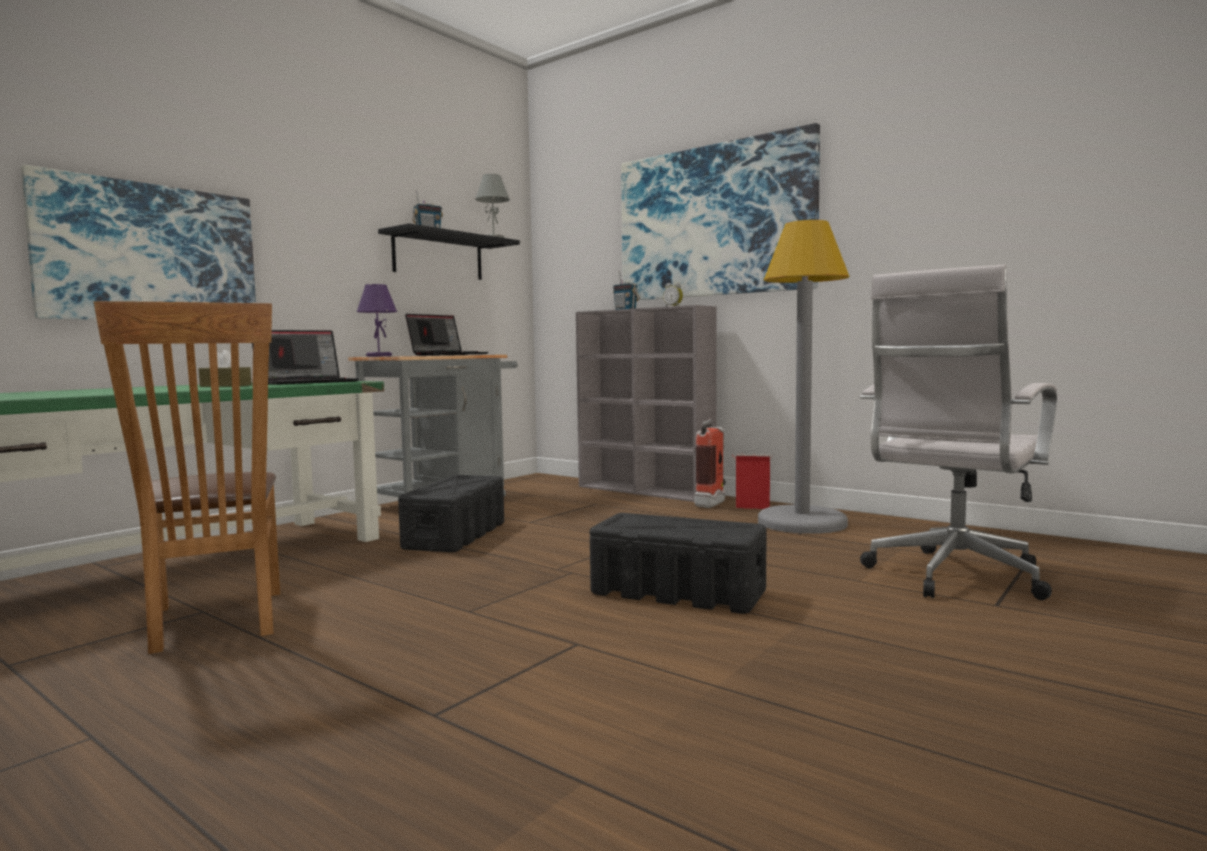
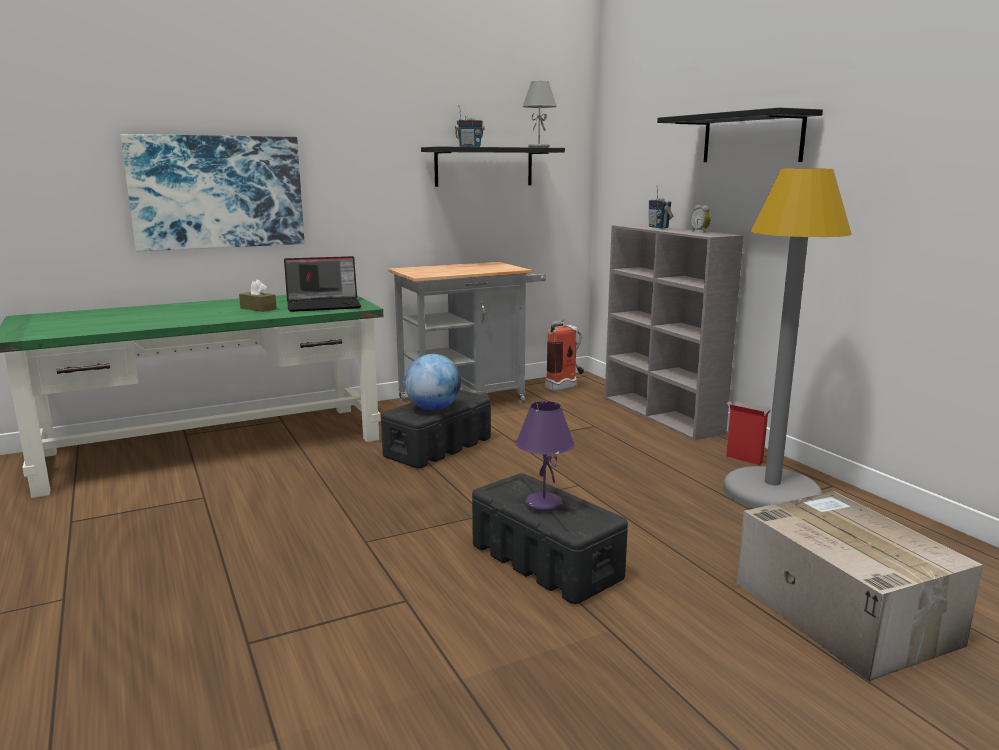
camera: 25 degrees right, 10 degrees up
(215, 623) = (201, 511): brown chair -> none
(378, 356) = (412, 269): purple table lamp -> purple table lamp (543, 504)
(448, 355) = (481, 266): laptop -> none
(455, 487) = (433, 408): none -> globe
(712, 503) = (709, 445): fire extinguisher -> fire extinguisher (565, 388)
(714, 221) = (751, 138): picture -> black shelf
(952, 578) = (841, 611): white office chair -> cardboard box

